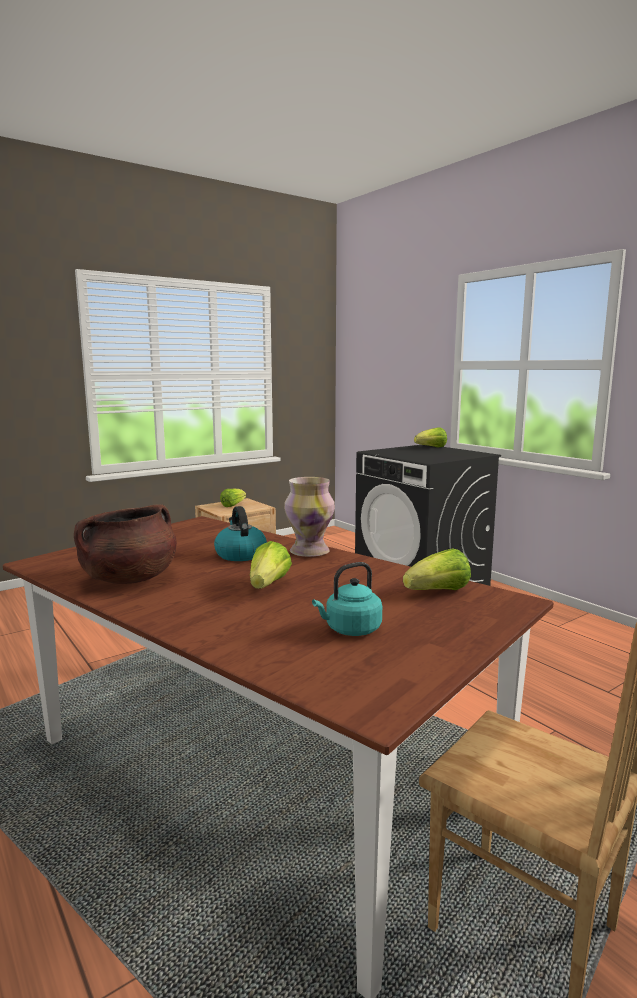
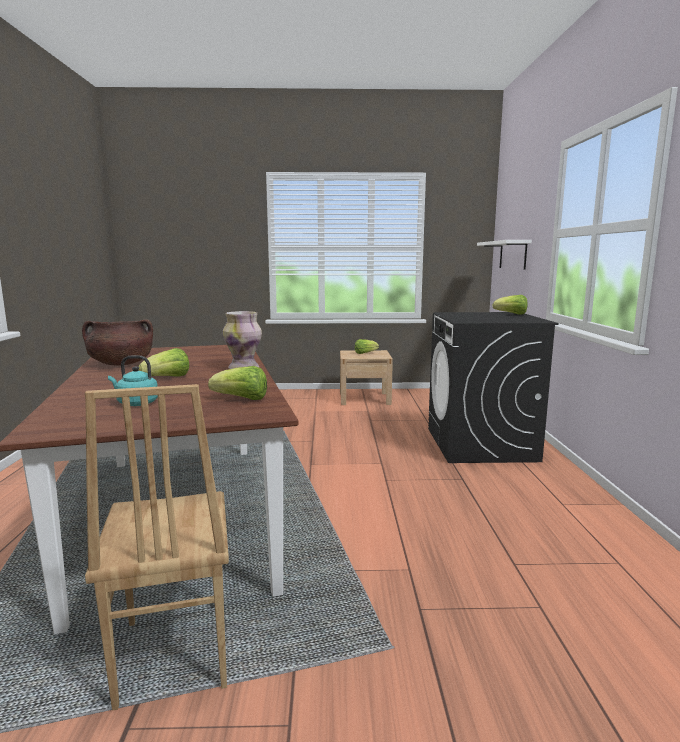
camera: 35 degrees right, 0 degrees up
(240, 554) = (204, 363): kettle -> none
(378, 383) = (513, 255): none -> white shelf

